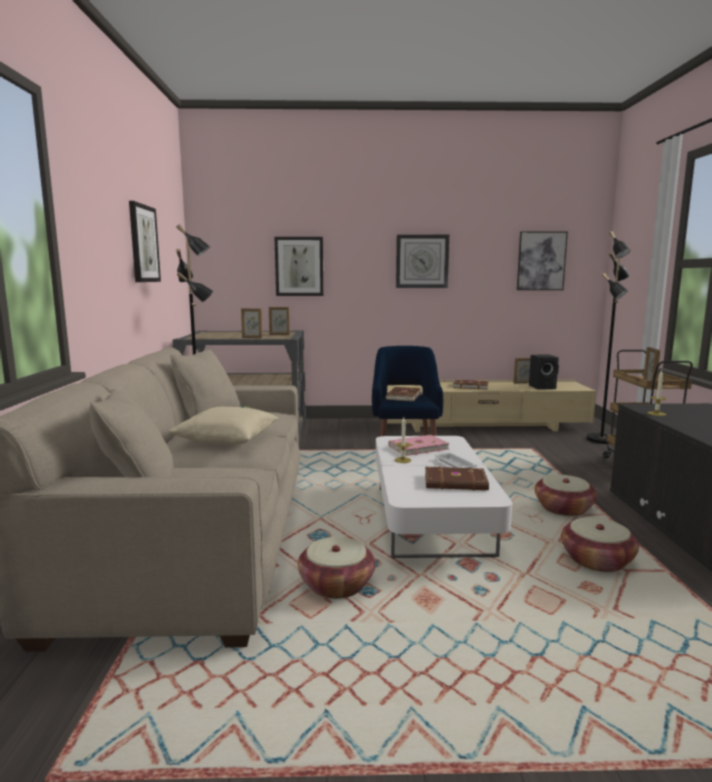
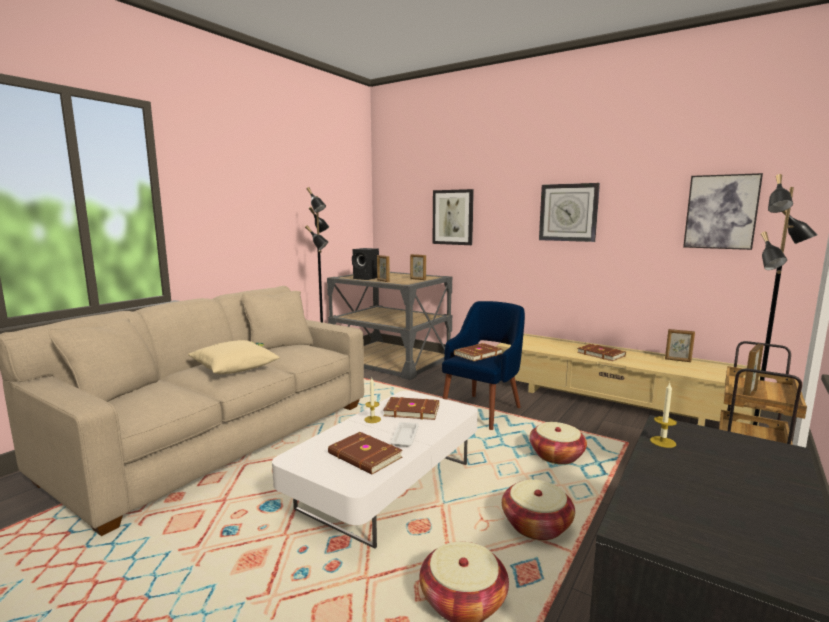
camera: 35 degrees right, 0 degrees up
(143, 244) = (294, 202): picture -> none
(336, 585) = (223, 515): basket -> basket (556, 455)
(417, 447) = (411, 410): pink book -> brown book
(543, 387) = (692, 370): black speaker -> black speaker (366, 278)

